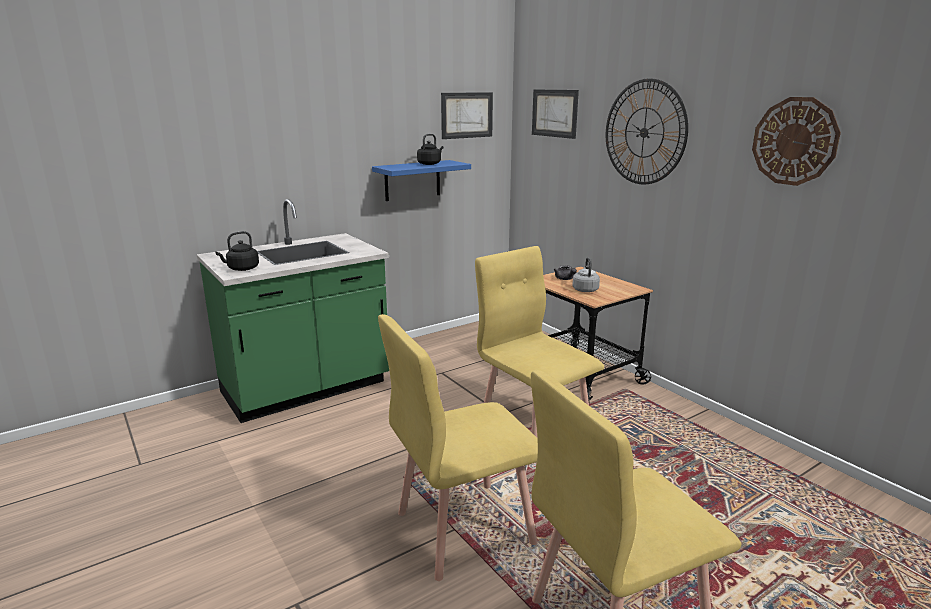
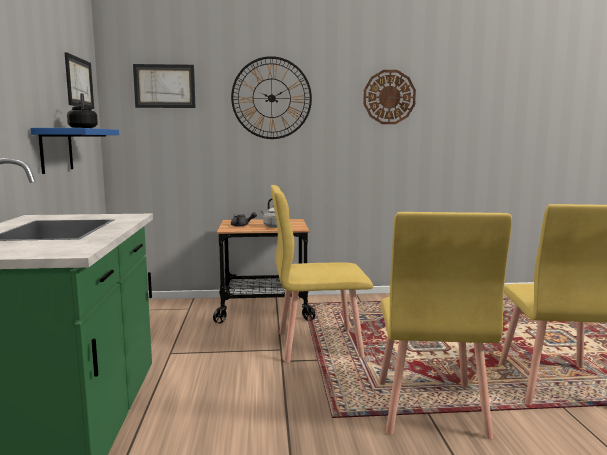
camera: 60 degrees left, 10 degrees down
(241, 269) = (56, 249): black kettle -> none

